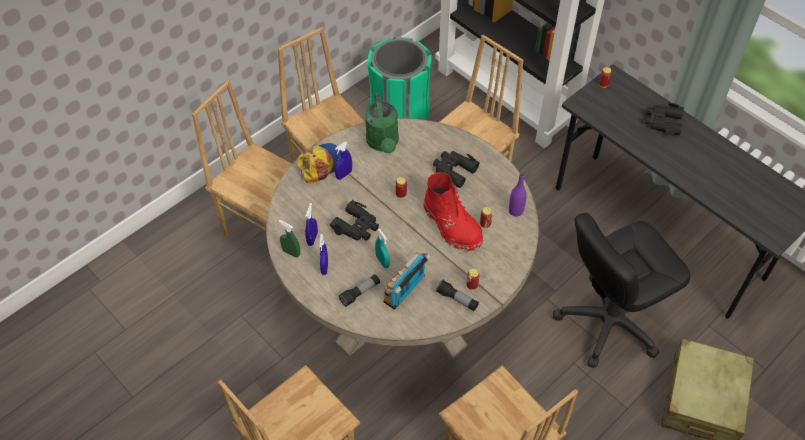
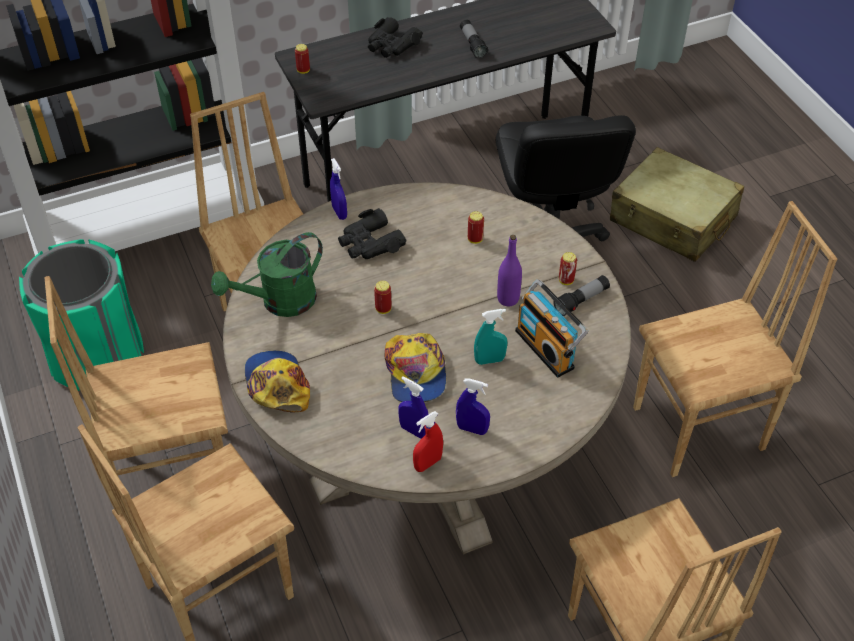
camera: 70 degrees left, 5 degrees down
(291, 252) = (427, 463): green spray bottle -> red spray bottle
(344, 175) = (313, 363): blue spray bottle -> blue spray bottle (339, 212)
(356, 226) = (415, 373): black binoculars -> cap
(360, 293) = (533, 399): flashlight -> flashlight (472, 44)
(383, 143) = (279, 302): green watering can -> green watering can turned 135 degrees clockwise
(452, 226) = (462, 271): red boot -> none
(515, 211) = (467, 205): purple bottle -> purple bottle (508, 299)

